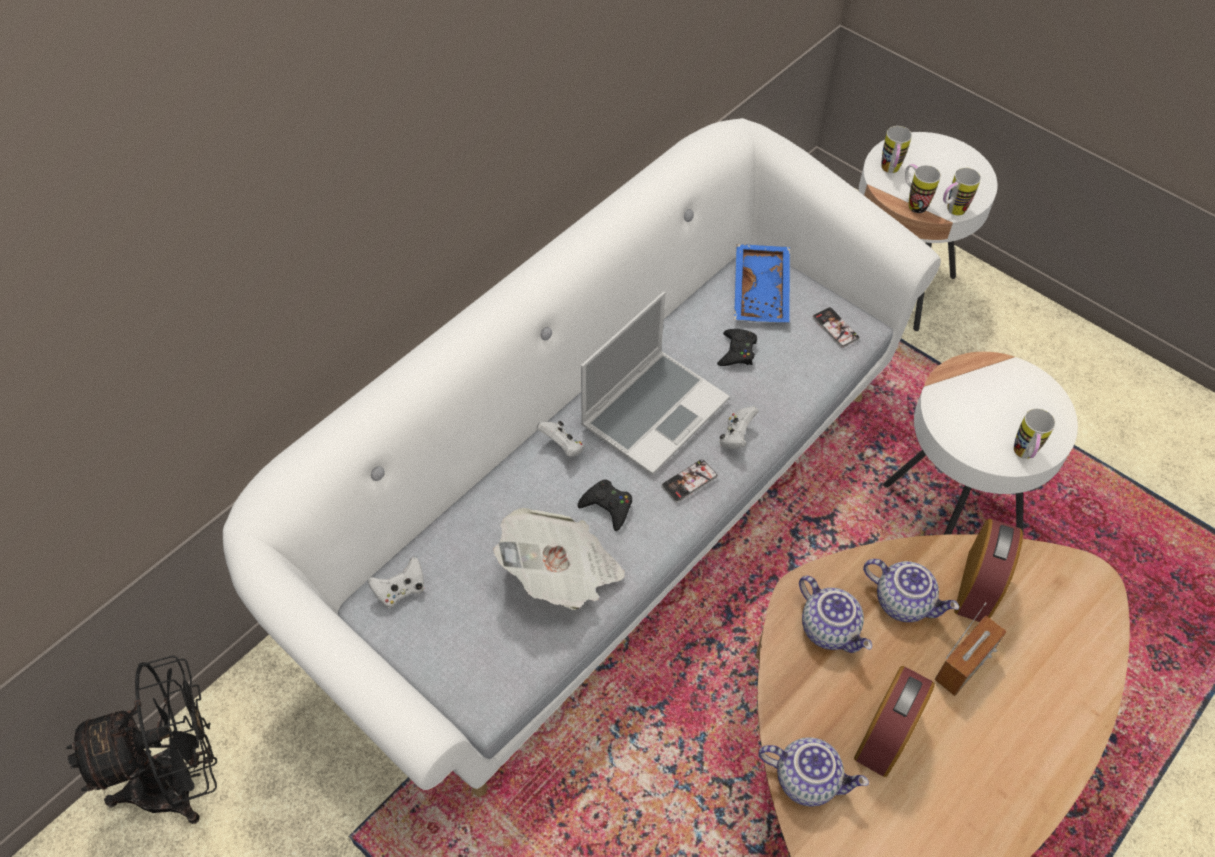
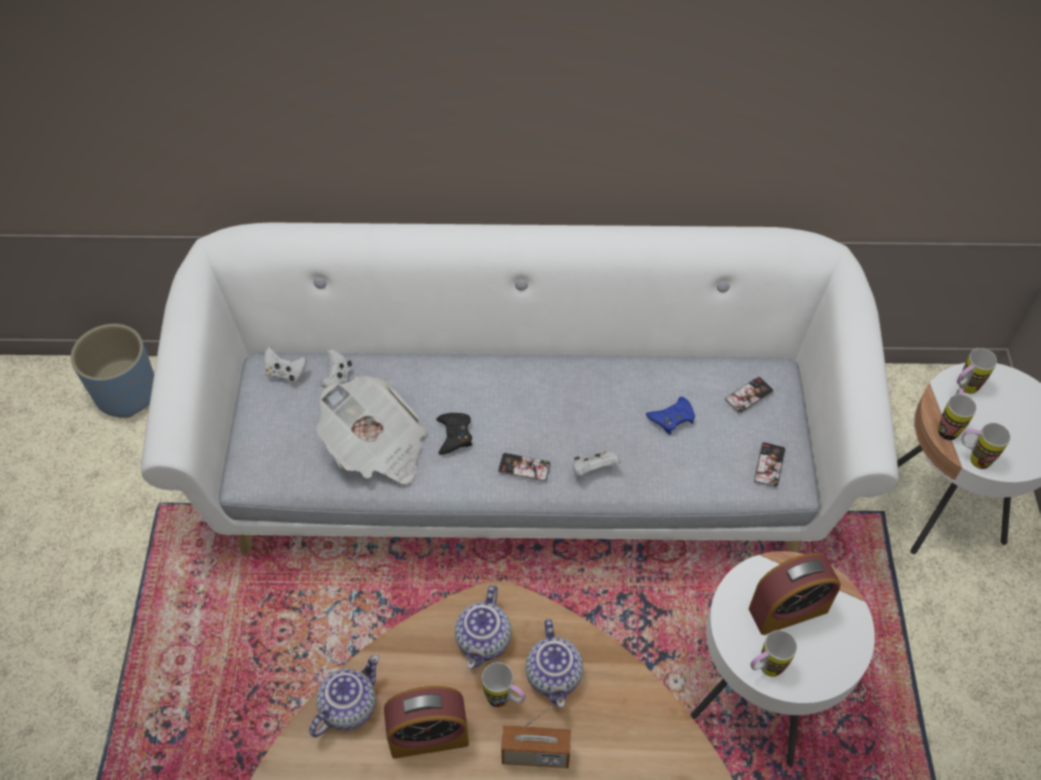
camera: 50 degrees right, 0 degrees up
(181, 780) = (126, 392): black fan -> blue planter
(562, 447) = (477, 376): white game controller -> white game controller (338, 380)
(654, 411) = (562, 405): laptop -> none
(737, 351) = (672, 418): black game controller -> blue game controller
(762, 292) = (749, 396): blue tray -> phone
(807, 778) = (348, 706): teapot -> teapot turned 120 degrees counterclockwise
(898, 653) = (505, 701): none -> mug
(978, 586) = (619, 721): alarm clock -> alarm clock (788, 609)

